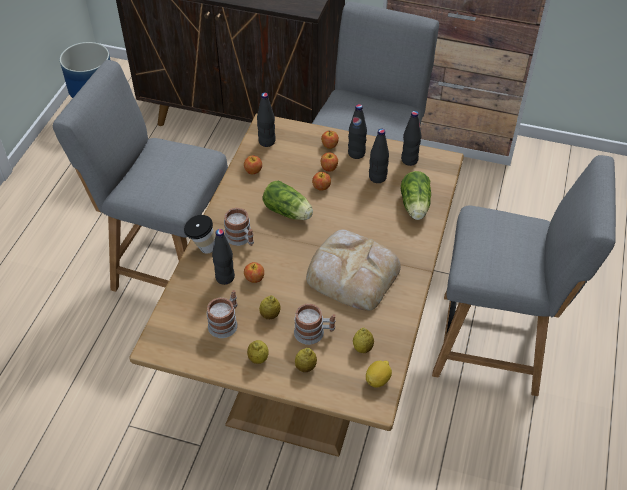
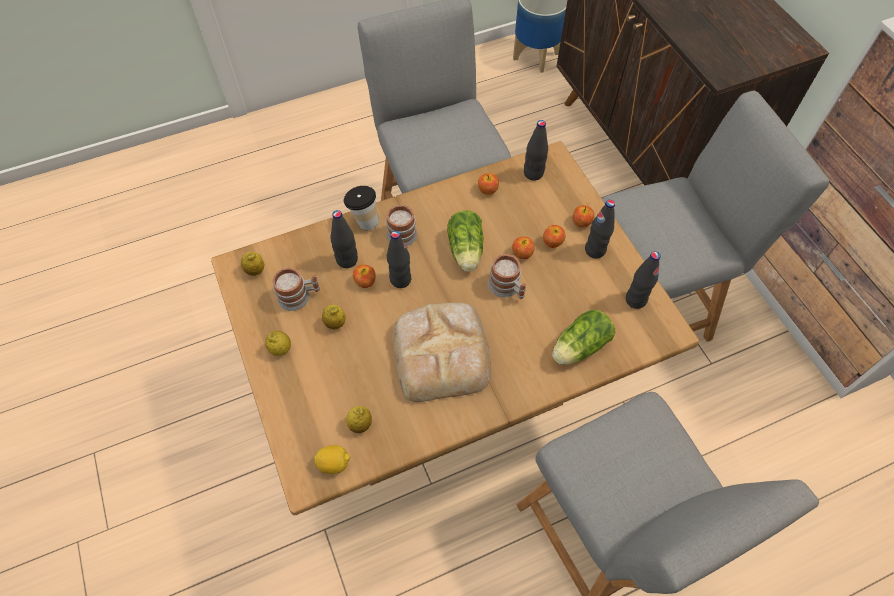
camera: 50 degrees right, 10 degrees up
(305, 367) = (301, 392): lemon -> lemon (255, 270)
(314, 332) = (345, 372): mug -> mug (507, 288)
(377, 178) = (582, 289): black bottle -> black bottle (400, 279)

